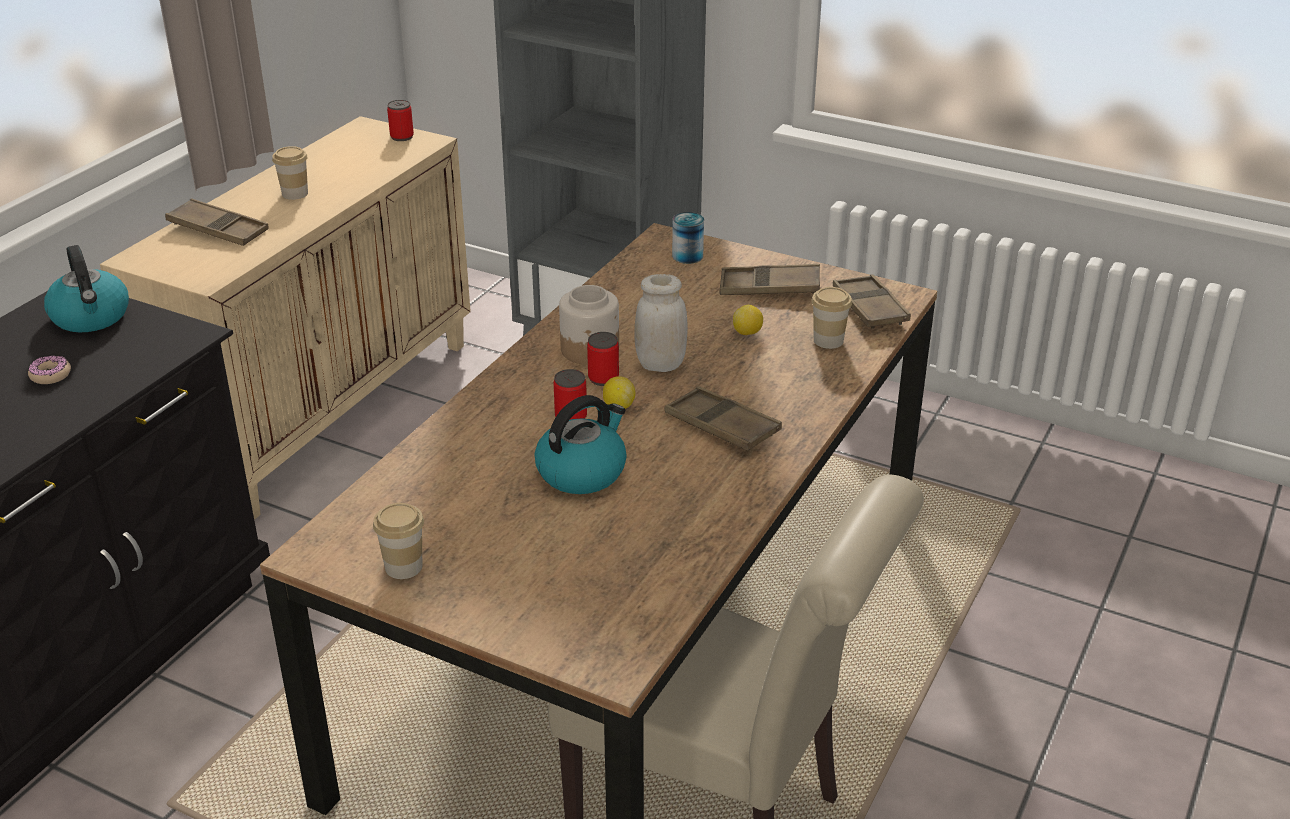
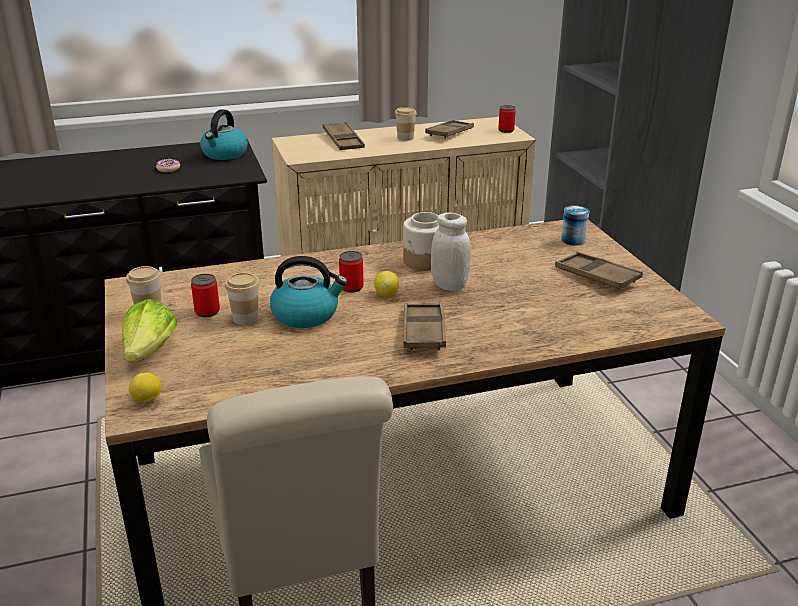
camera: 45 degrees right, 5 degrees down
(498, 605) = (150, 351): none -> lettuce
(603, 378) = (404, 277): can -> can (207, 312)
(747, 333) = (535, 293): lemon -> lemon (147, 400)
(828, 340) = (582, 320): cup -> cup (245, 318)
(869, 308) = (648, 315): brown tray -> brown tray (449, 133)

